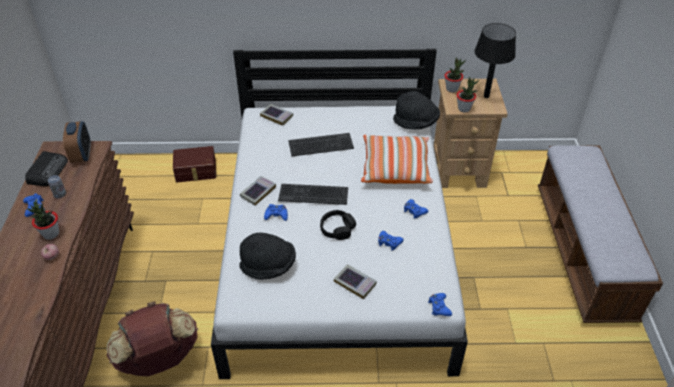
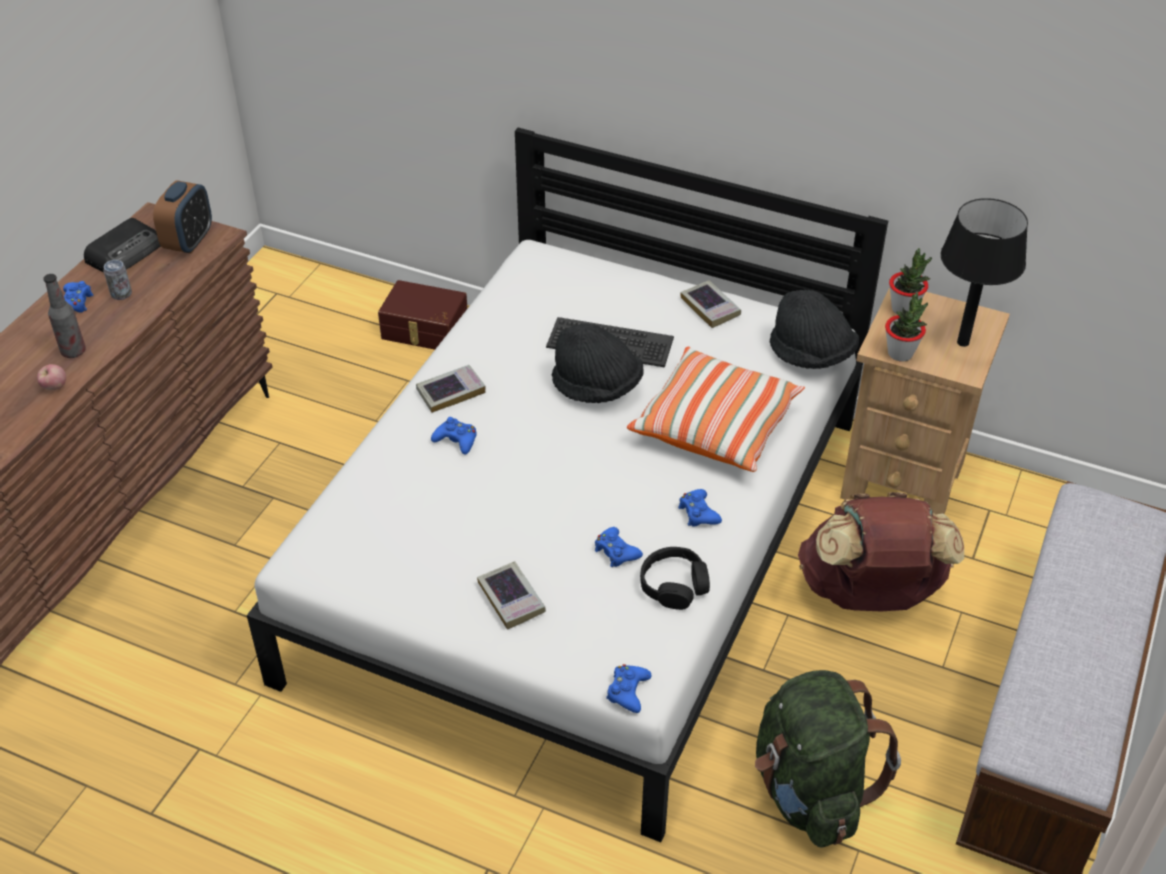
camera: 25 degrees right, 0 degrees up
(51, 234) = (73, 351): potted plant -> bottle
(159, 359) = (194, 618): brown backpack -> brown backpack (869, 594)
(268, 266) = (390, 520): black hat -> black hat (597, 387)
(276, 116) = (566, 269): book -> book (710, 307)
(313, 194) = (540, 425): keyboard -> none
(337, 229) = (542, 498): black headphones -> black headphones (674, 585)
(507, 324) = (810, 791): none -> green backpack

